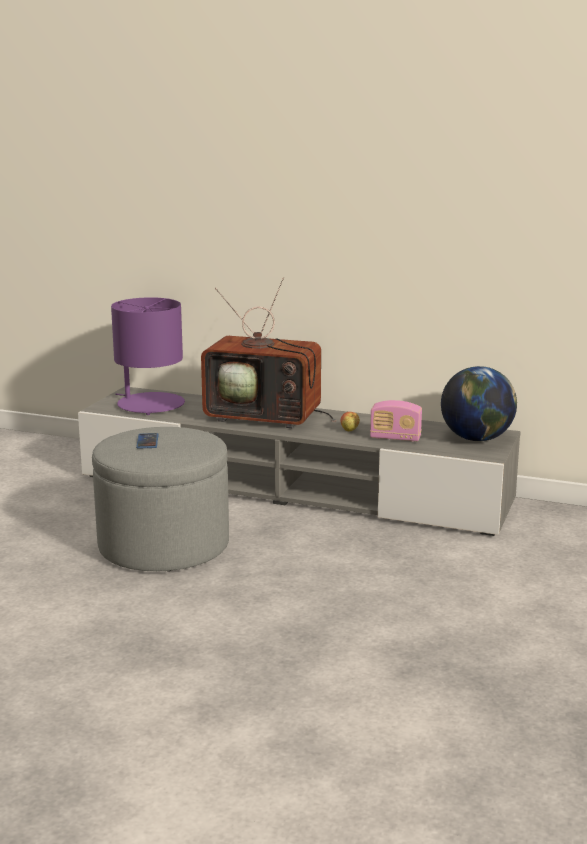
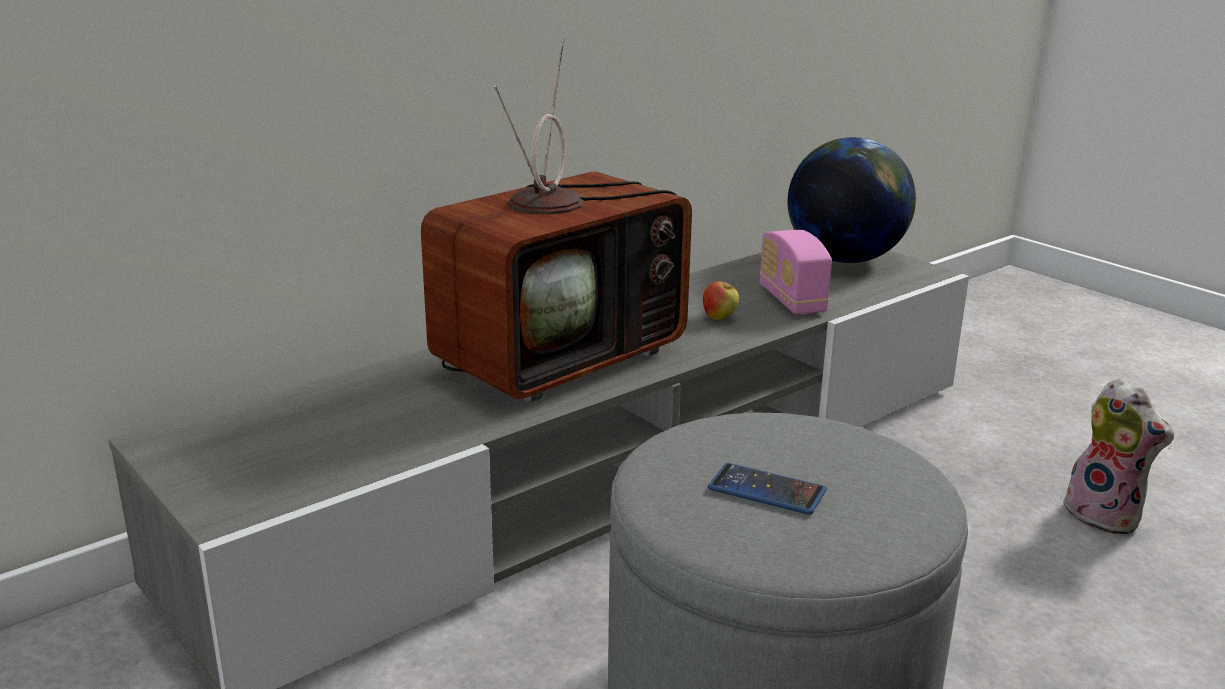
camera: 60 degrees left, 5 degrees up
(150, 404) = (304, 443): purple table lamp -> none
(395, 438) = (791, 300): radio -> radio turned 120 degrees clockwise
(404, 591) = (1106, 516): none -> plush toy

